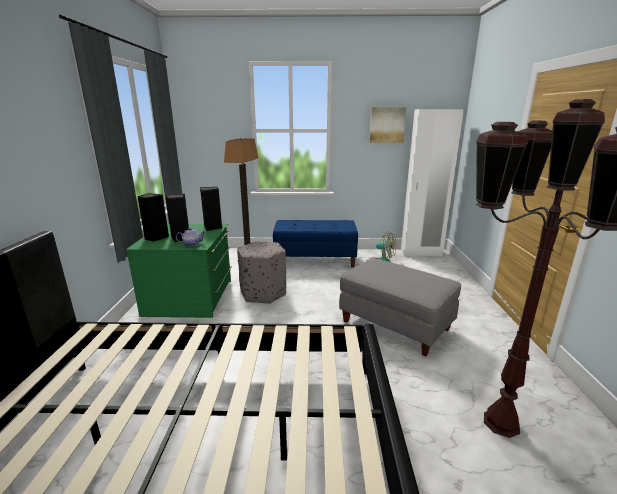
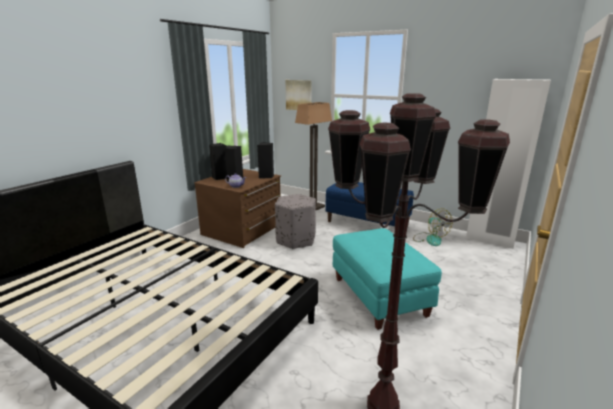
camera: 30 degrees right, 0 degrees up
(191, 297) = (243, 230): green dresser -> brown dresser
(387, 124) = (462, 94): picture -> picture (299, 95)
(395, 325) = (379, 296): grey ottoman -> turquoise ottoman

